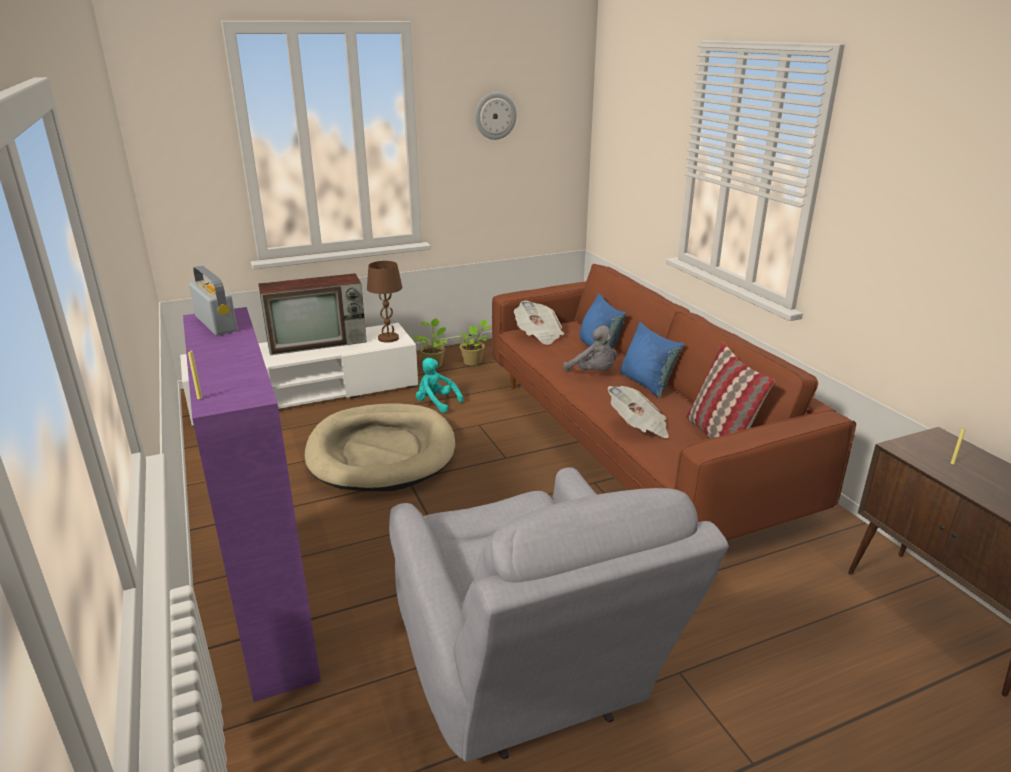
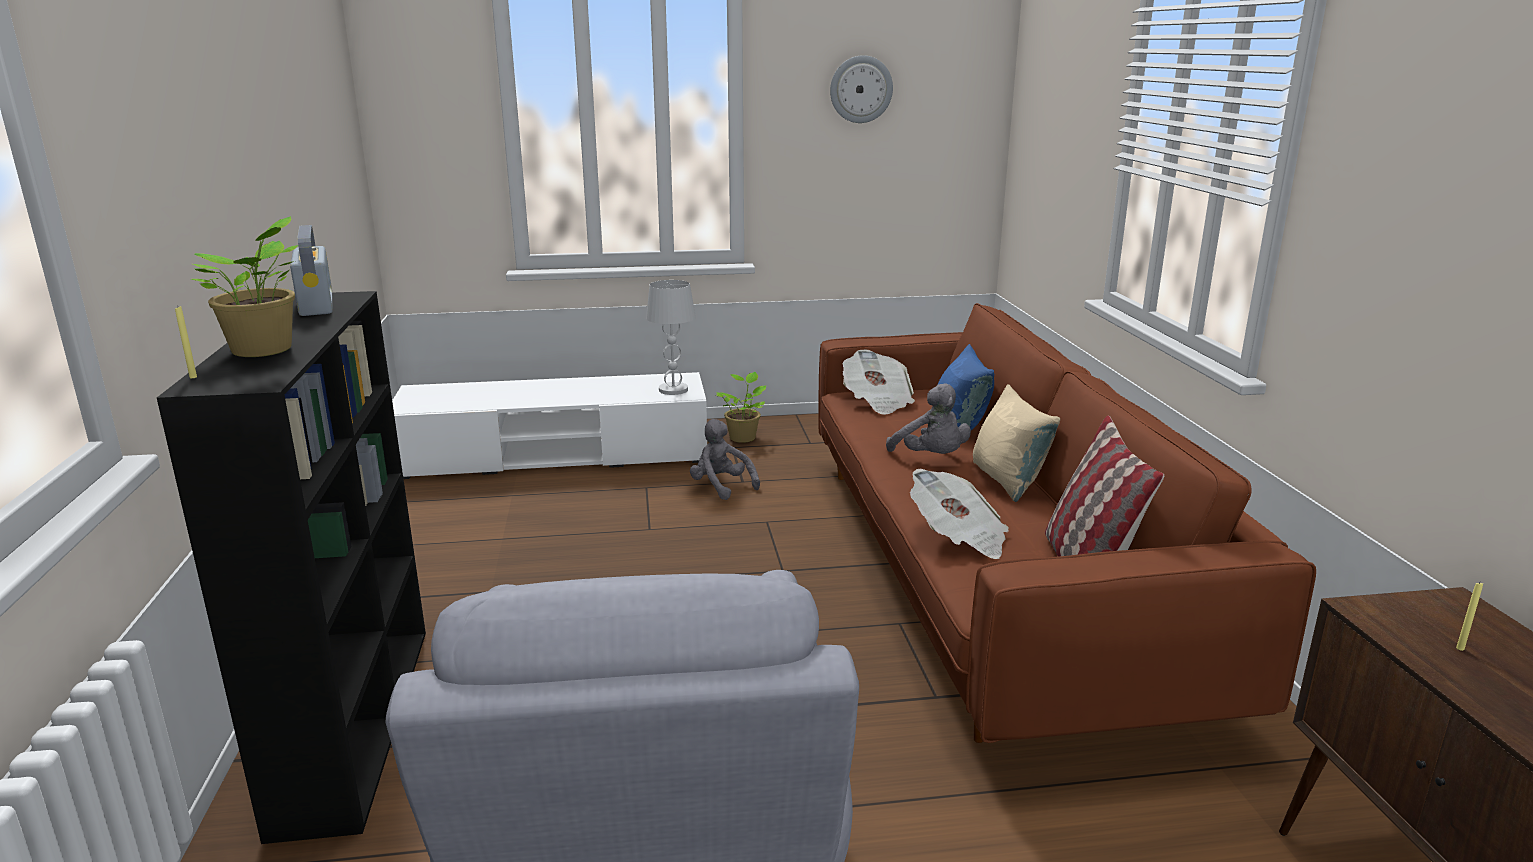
camera: 15 degrees right, 5 degrees down
(270, 607) = (355, 720): purple bookcase -> black bookcase
(319, 342) = (580, 386): television -> none
(381, 452) = (613, 541): beige dog bed -> none
(388, 338) = (673, 390): brown table lamp -> white table lamp
(436, 403) = (721, 487): turquoise plush toy -> grey plush toy
(474, 362) = (802, 440): potted plant -> potted plant (265, 350)
(647, 384) = (1008, 481): blue pillow -> beige pillow

